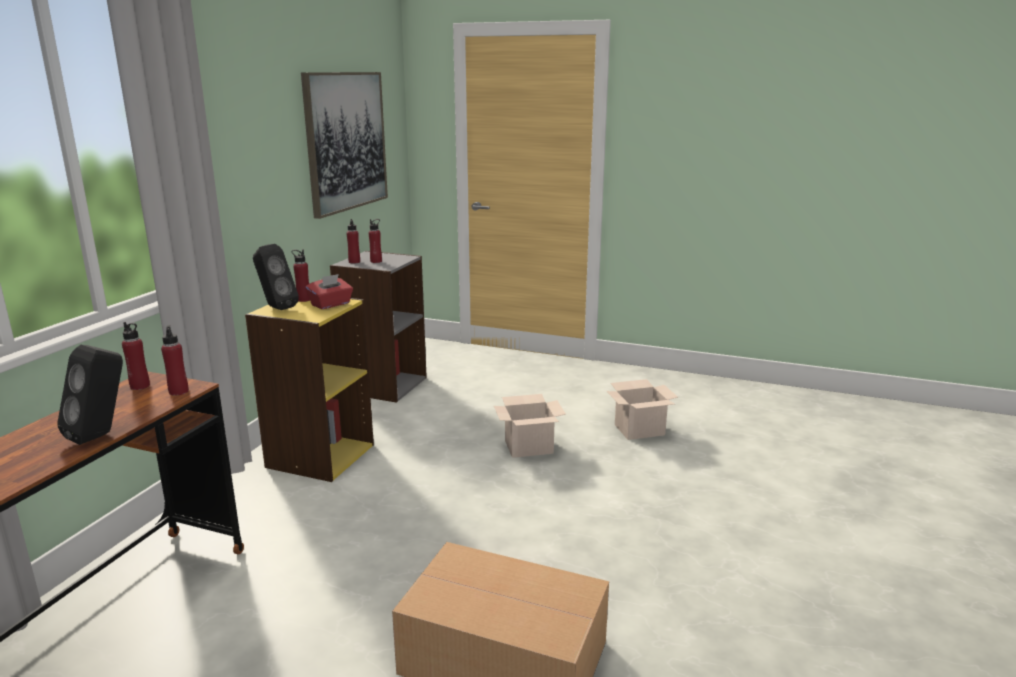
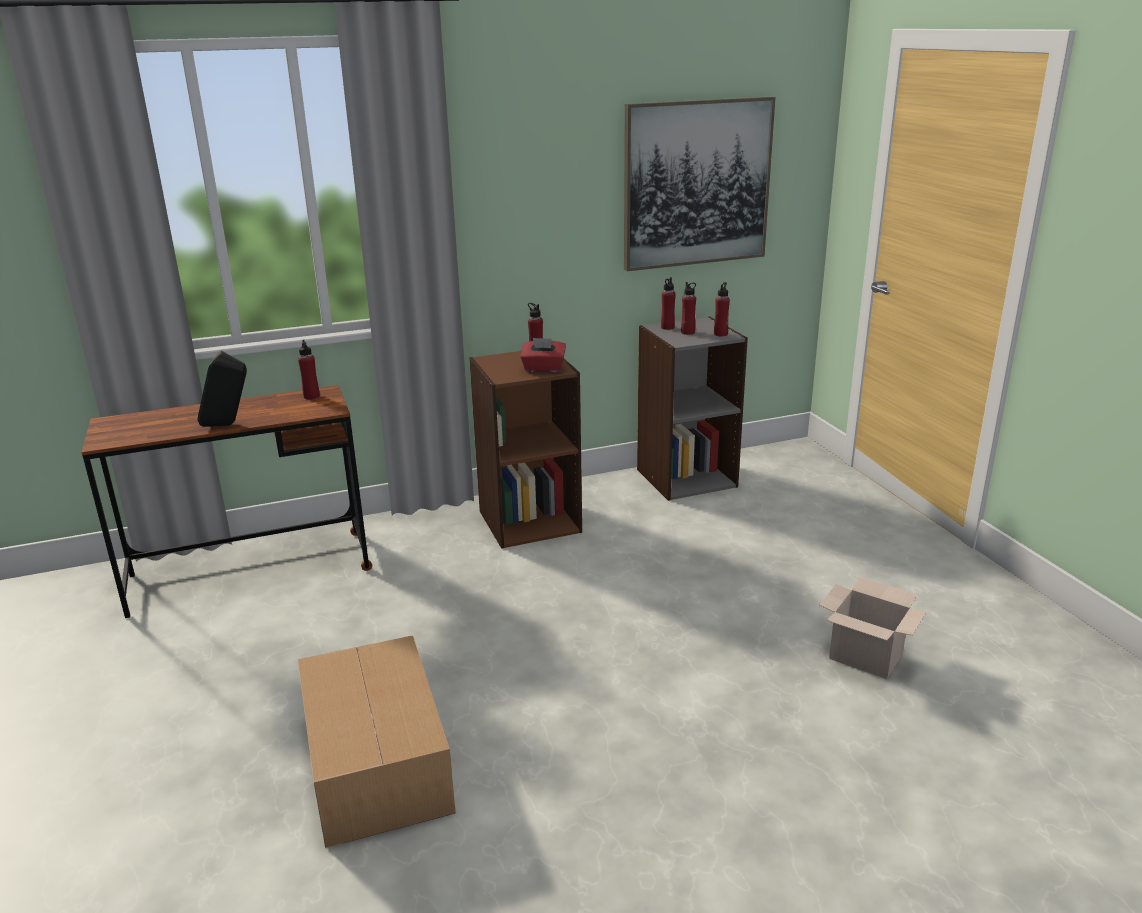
camera: 50 degrees right, 5 degrees up
(178, 391) = (319, 410): red bottle -> red bottle (720, 334)
(276, 308) = (500, 358): black speaker -> none
(319, 455) = (529, 521): yellow bookcase -> brown bookcase
(529, 446) = (710, 607): cardboard box -> none

